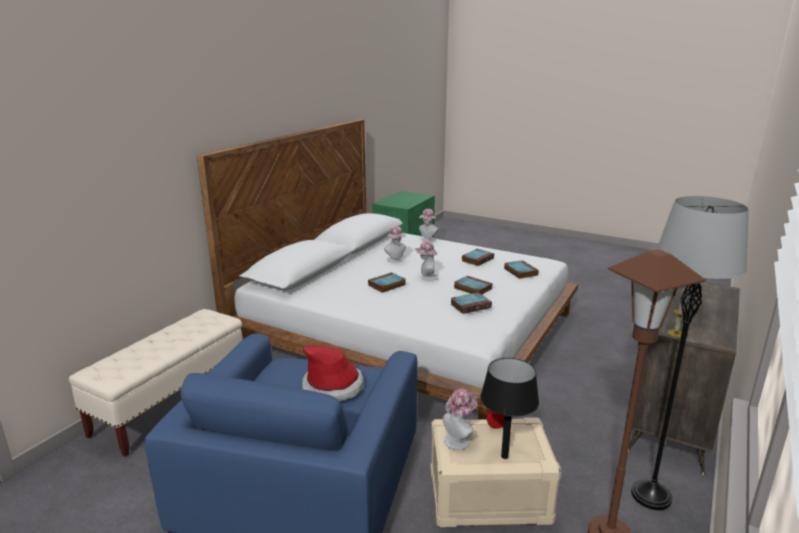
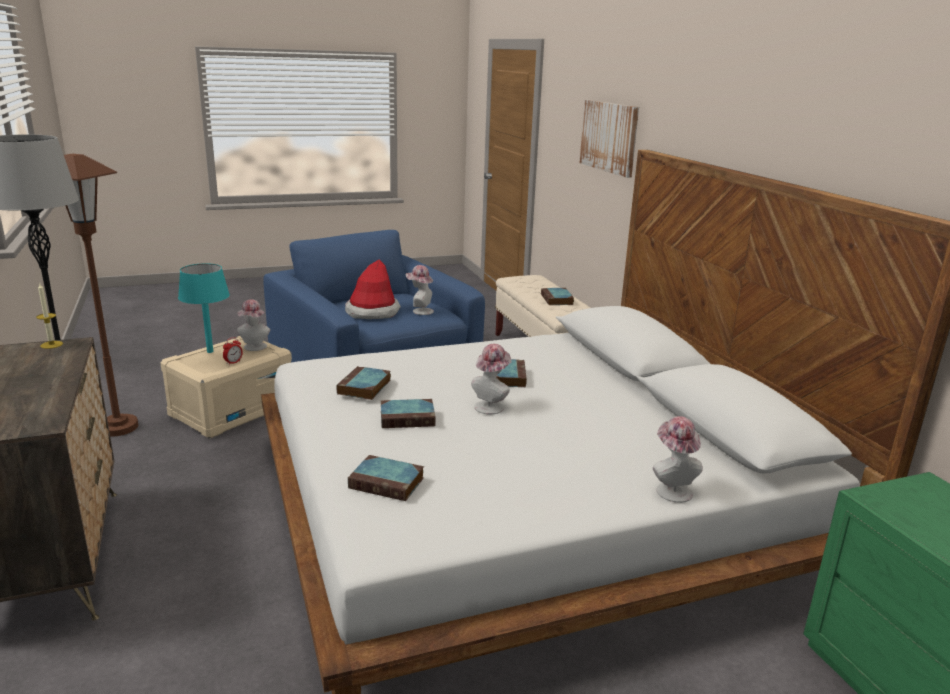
camera: 130 degrees right, 0 degrees up
(135, 165) = (609, 137): none -> picture
(395, 260) = (594, 419): hat -> hat (420, 311)
(477, 259) = (496, 477): book -> book (557, 300)
(504, 456) = (210, 351): black table lamp -> turquoise table lamp

